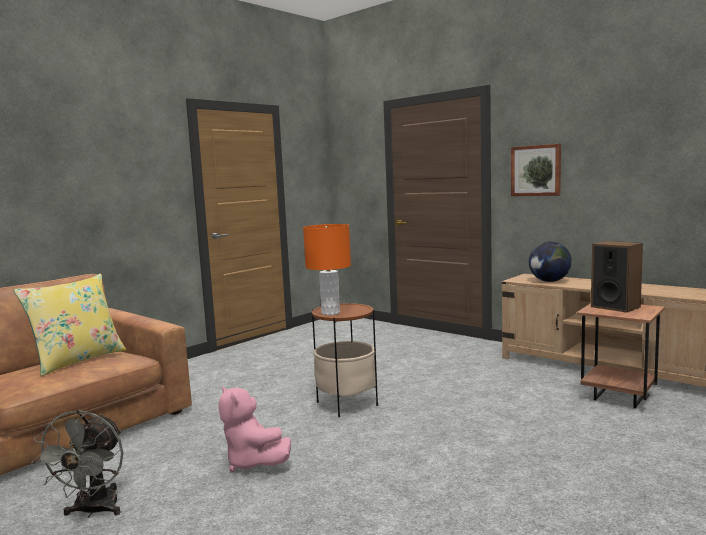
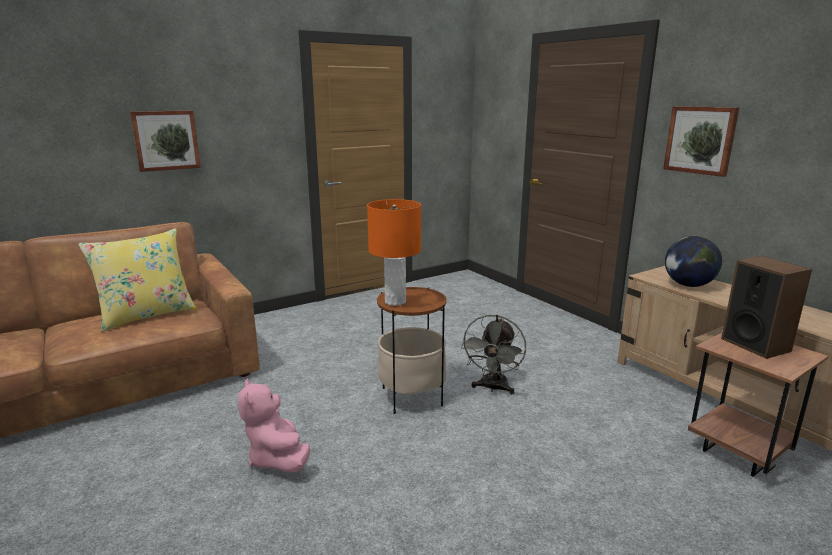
camera: 15 degrees right, 10 degrees up
(69, 197) = (166, 140): none -> picture
(94, 511) = (105, 487): grey fan -> grey fan (493, 388)

